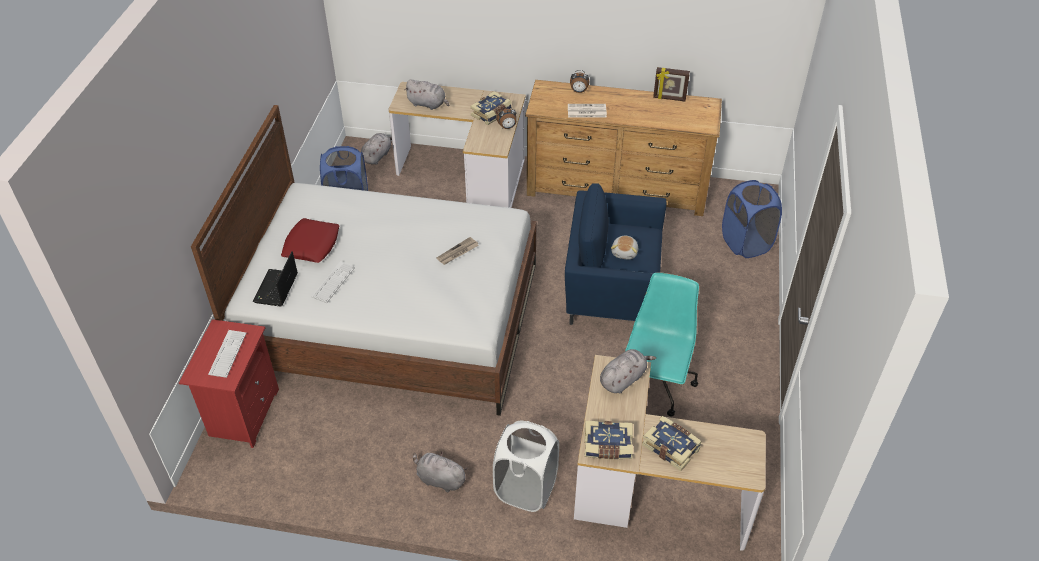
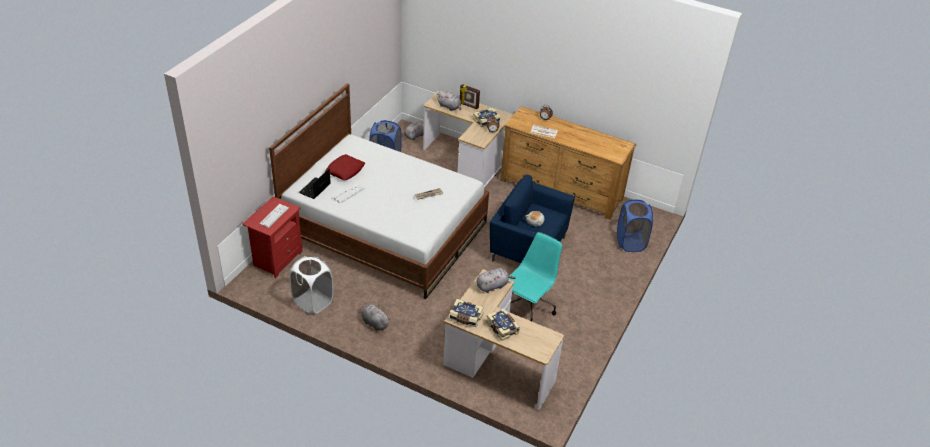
camera: 15 degrees right, 5 degrees down
(525, 489) = (422, 342): white laundry basket -> white laundry basket (313, 302)
(669, 98) = (601, 136): picture frame -> picture frame (468, 105)

